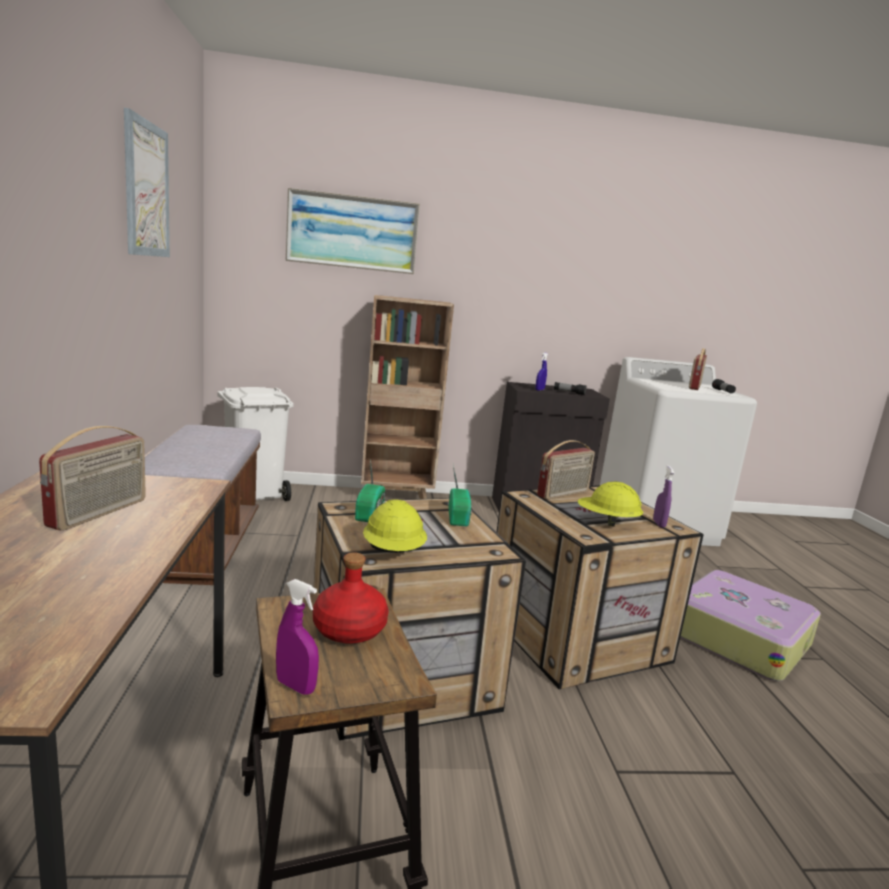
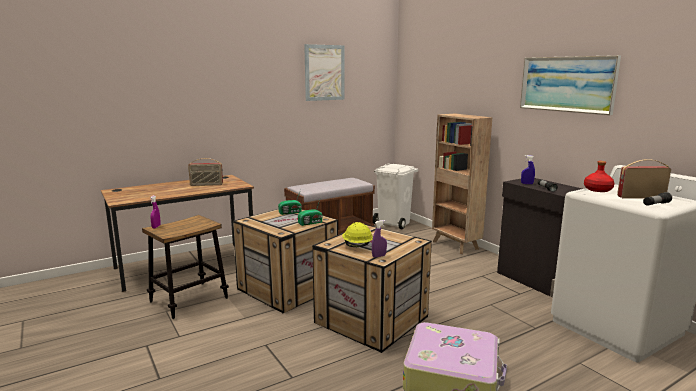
camera: 65 degrees right, 0 degrees up
(349, 630) = (190, 226): red bottle -> red bottle (597, 190)
(352, 232) = (449, 76): picture -> picture (567, 84)
(394, 553) = (257, 221): yellow hard hat -> none
(563, 494) = (386, 234): radio -> none

